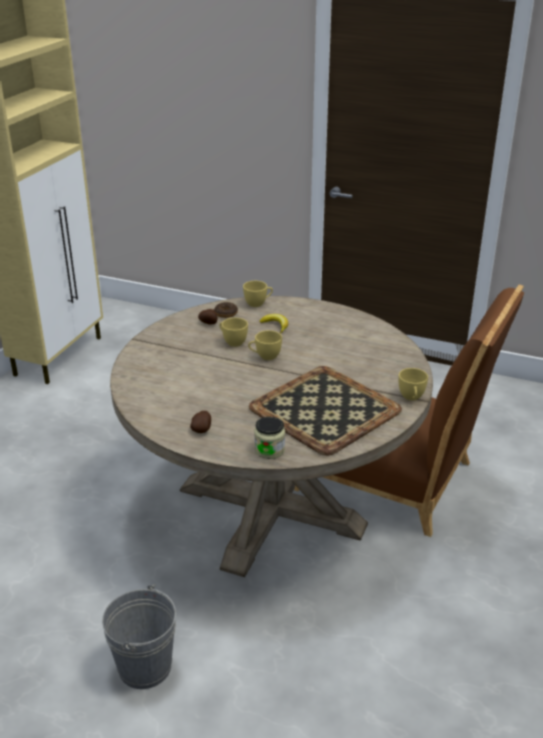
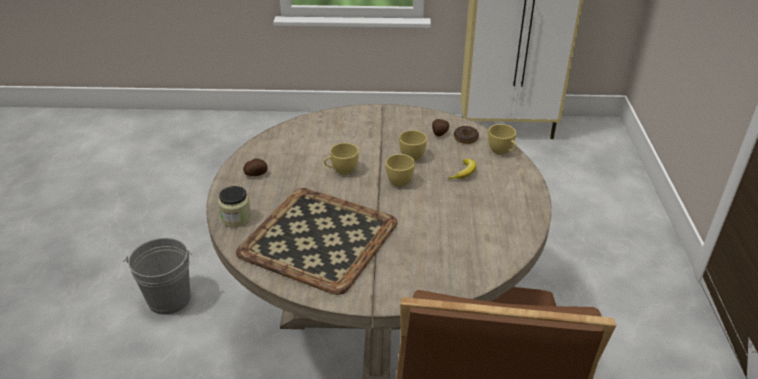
camera: 70 degrees right, 5 degrees up
(411, 398) = (372, 300): yellow cup -> yellow cup (341, 171)

